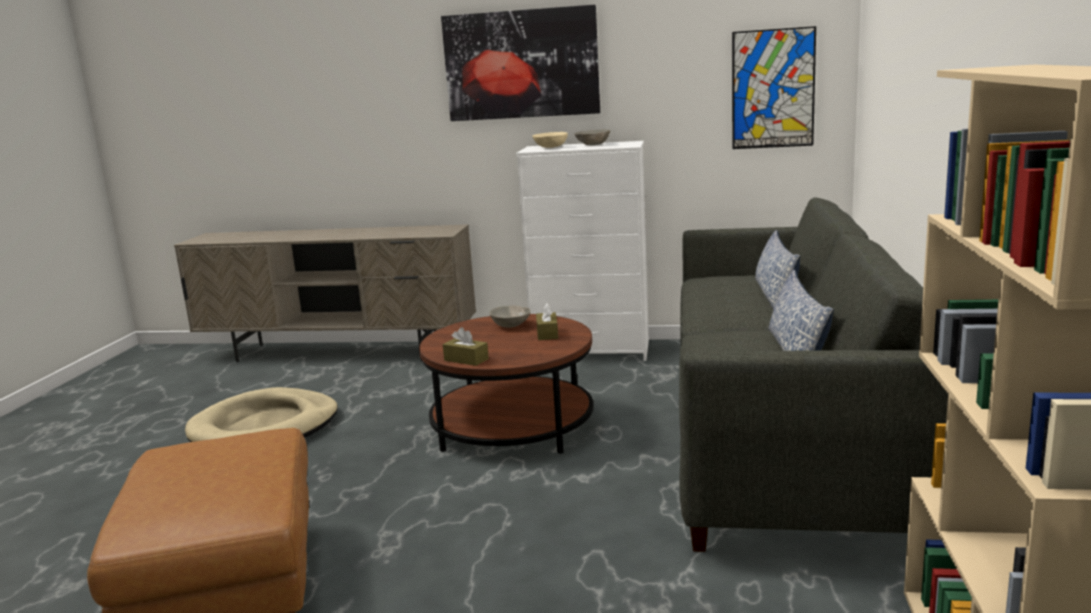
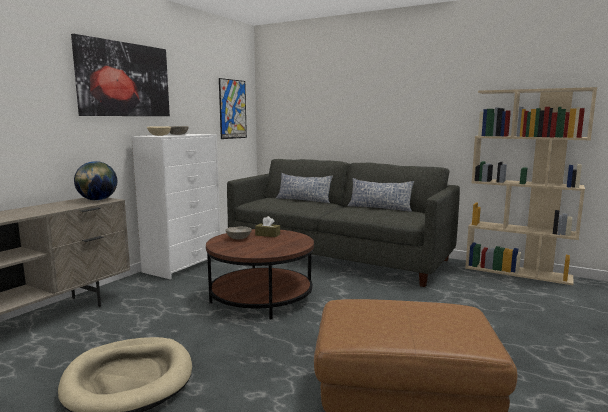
camera: 70 degrees left, 5 degrees down
(439, 231) = (97, 200): none -> globe
(466, 359) = (284, 251): brown tissue box -> none

